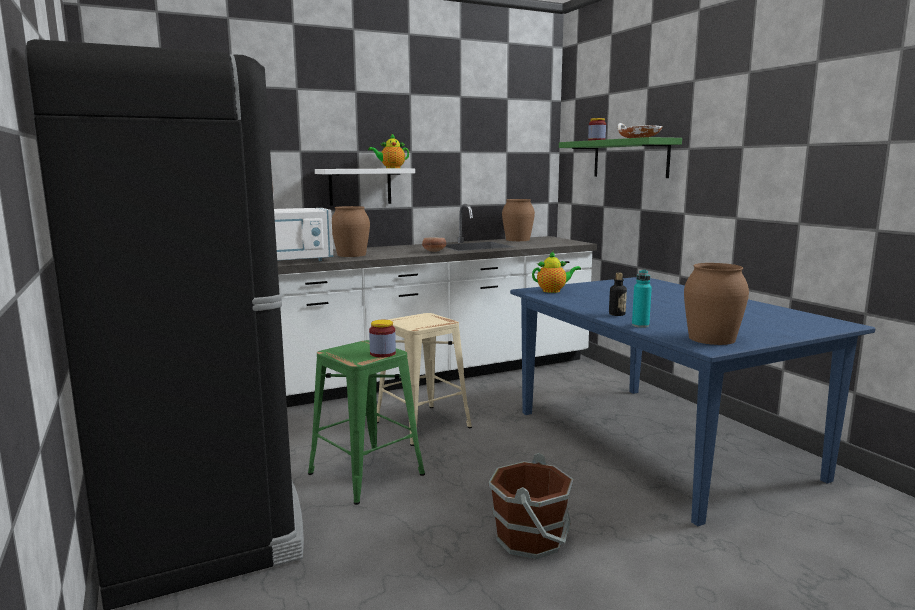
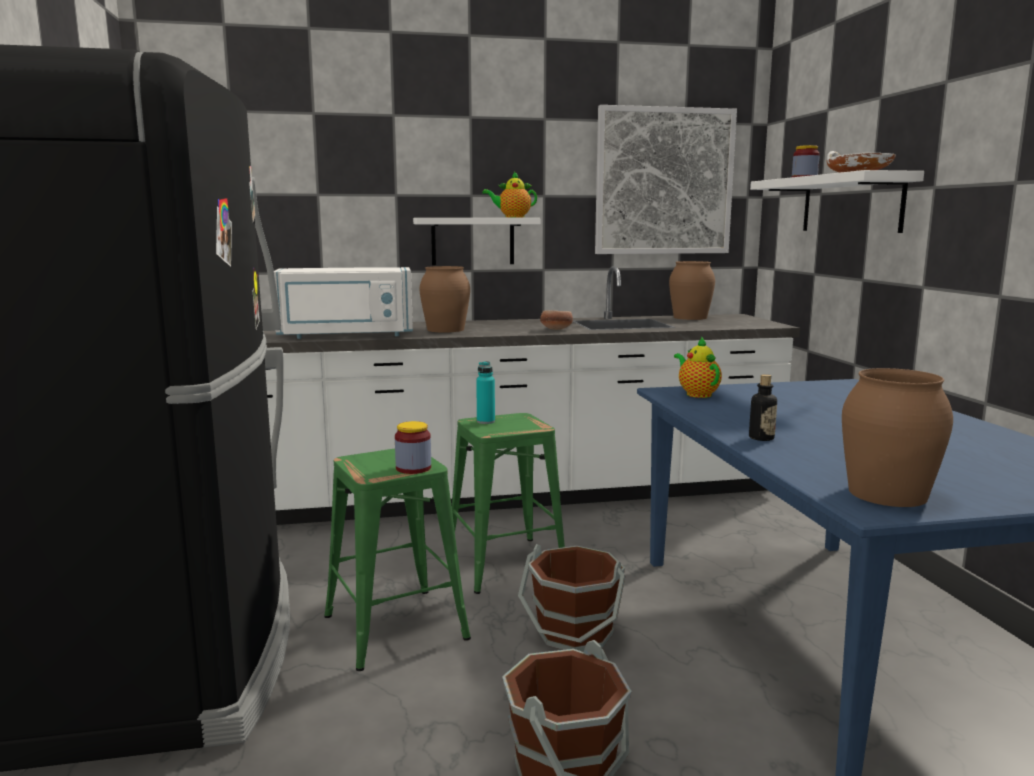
camera: 15 degrees right, 0 degrees up
(422, 424) = (505, 563): beige stool -> green stool
(494, 141) = (664, 181): none -> picture
(494, 461) = (574, 633): none -> brown bucket
(553, 291) = (697, 394): teapot -> teapot turned 120 degrees counterclockwise
(630, 159) = (851, 204): green shelf -> white shelf
(640, 325) = (783, 460): turquoise bottle -> turquoise bottle (485, 421)

